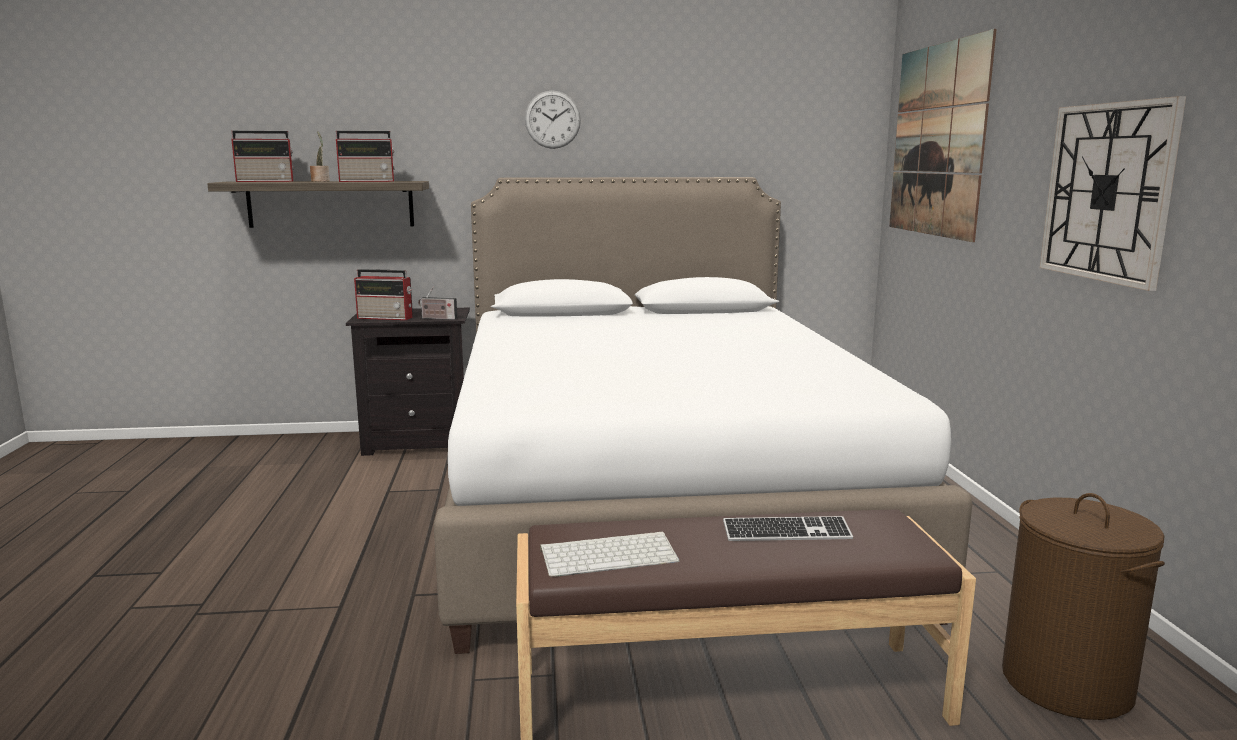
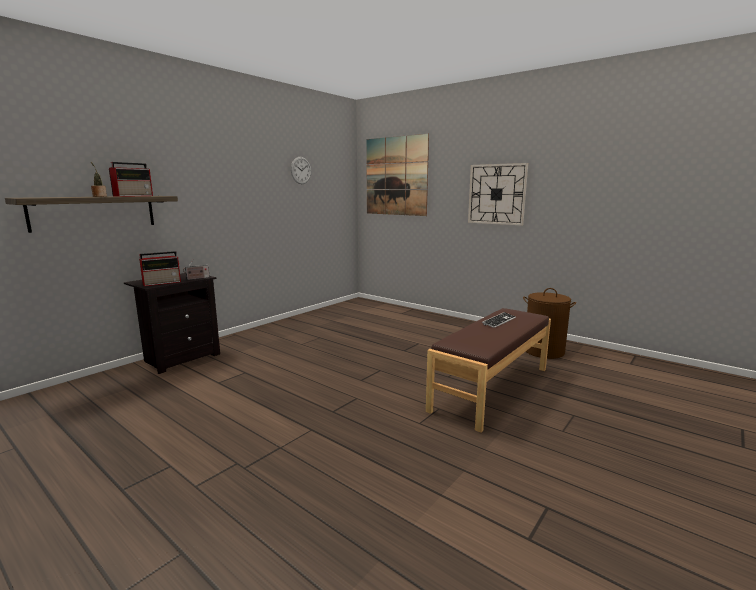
camera: 45 degrees left, 0 degrees up
(266, 181) = (52, 197): radio -> none
(552, 119) = (227, 160): wall clock -> wall clock (301, 170)
(610, 555) = (479, 342): keyboard -> none
(655, 502) = (350, 346): white bed -> none

